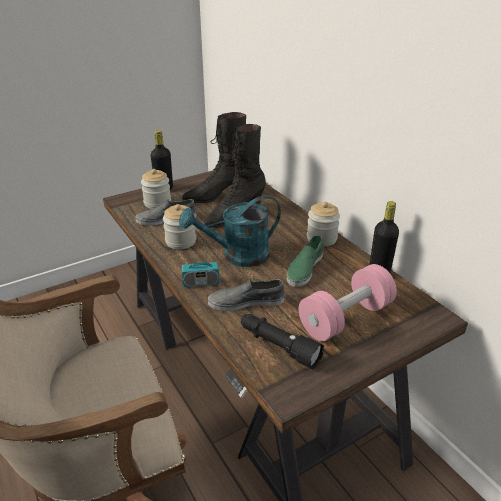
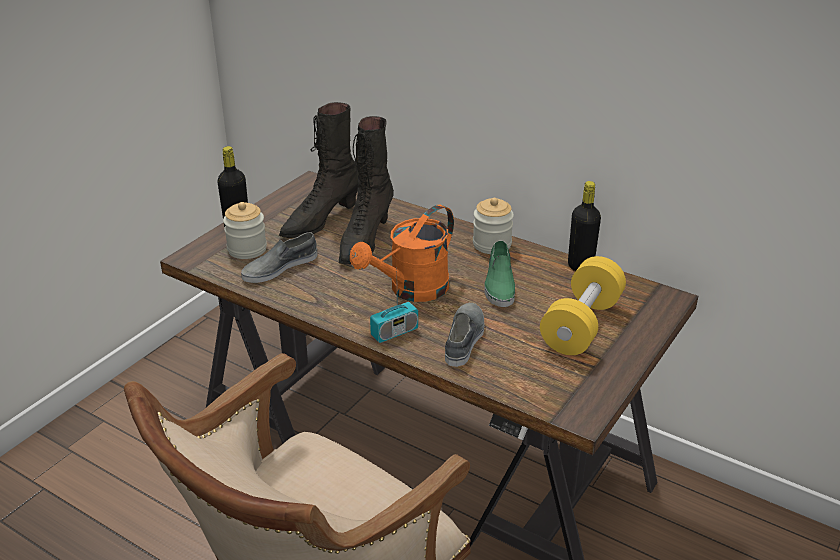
camera: 25 degrees left, 0 degrees up
(181, 241) = (325, 291): jar -> none
(237, 256) = (411, 290): turquoise watering can -> orange watering can
(246, 301) = (464, 338): grey shoe -> grey shoe turned 135 degrees clockwise
(278, 346) = (536, 373): black flashlight -> none
(345, 318) = (581, 325): pink dumbbell -> yellow dumbbell

